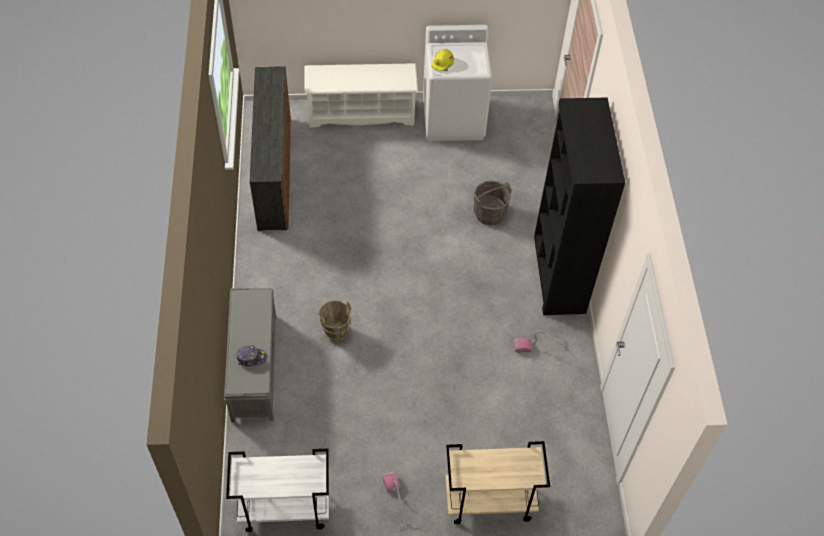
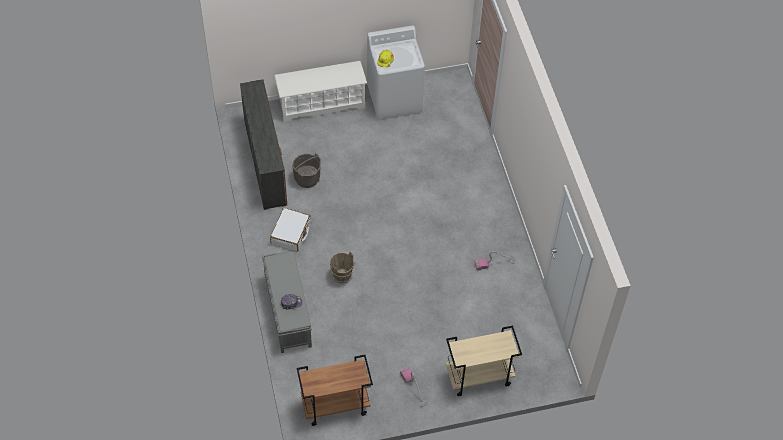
camera: 10 degrees left, 0 degrees up
(284, 266) = (291, 233): none -> white suitcase
(284, 509) = (335, 406): white cart -> brown cart
(489, 213) = (437, 169): grey bucket -> grey bucket (307, 178)
(558, 274) = (497, 208): black bookcase -> none

